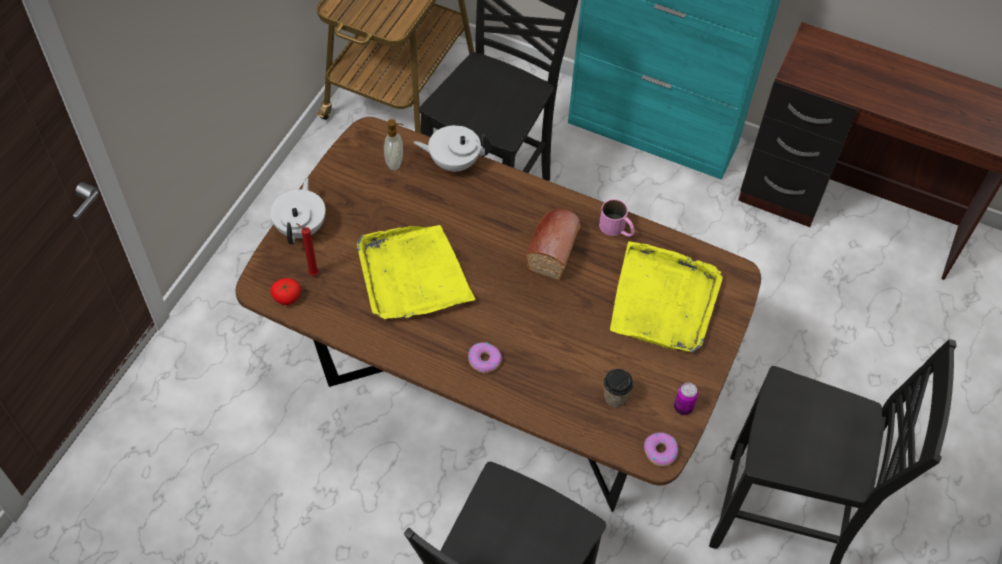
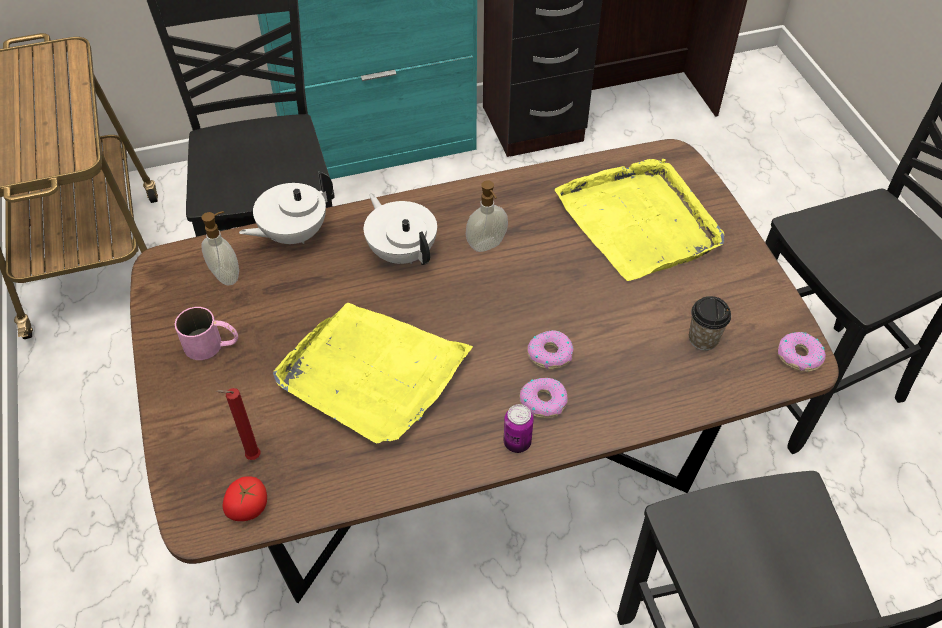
camera: 40 degrees left, 5 degrees down
(301, 227) = (184, 416): white teapot -> white teapot (402, 252)
(517, 337) = (550, 354): none -> donut
(554, 248) = (487, 245): bread -> soap dispenser
(617, 229) = (525, 189): pink mug -> pink mug (212, 345)
(683, 407) = (768, 301): can -> can (517, 443)

